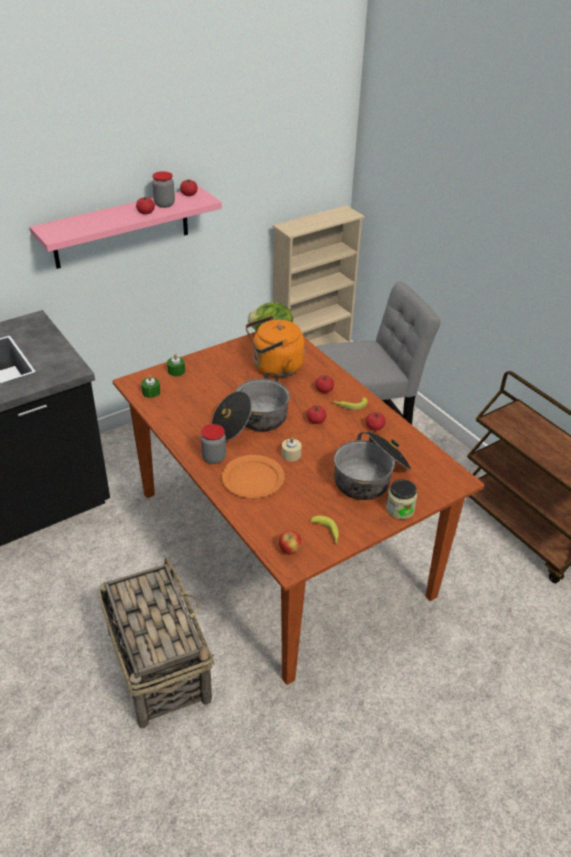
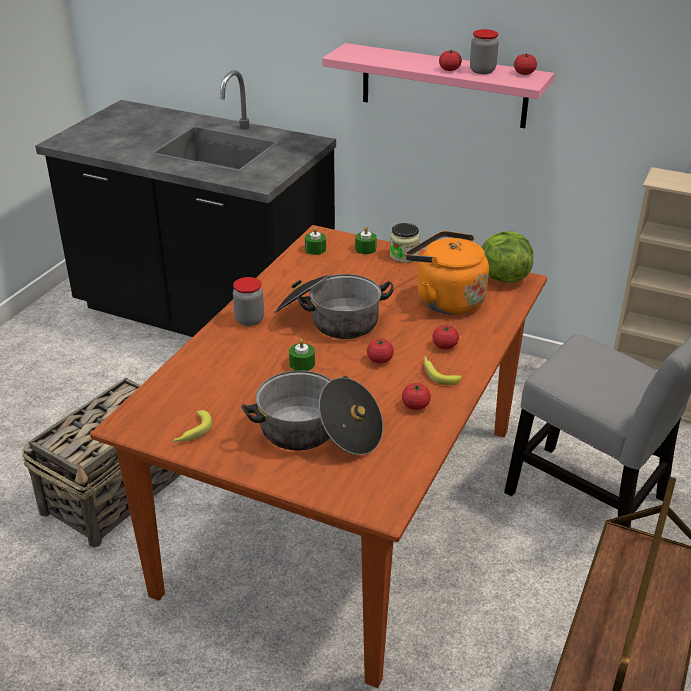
camera: 60 degrees right, 5 degrees down
(253, 478) = (239, 354): orange plate -> none
(289, 550) = (145, 416): apple -> none
(291, 454) = (302, 364): beige candle -> green candle
(400, 509) = (277, 474): jar -> jar (404, 256)

